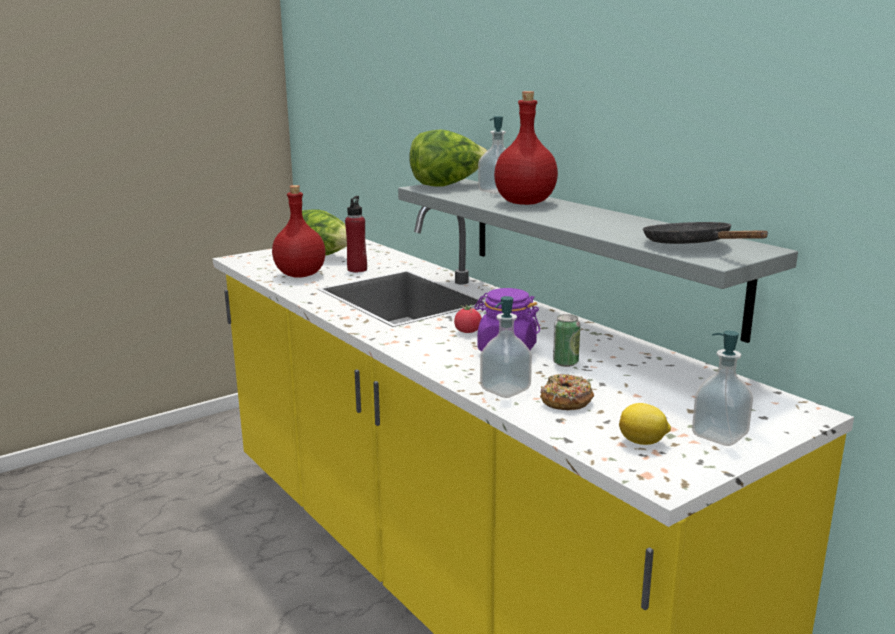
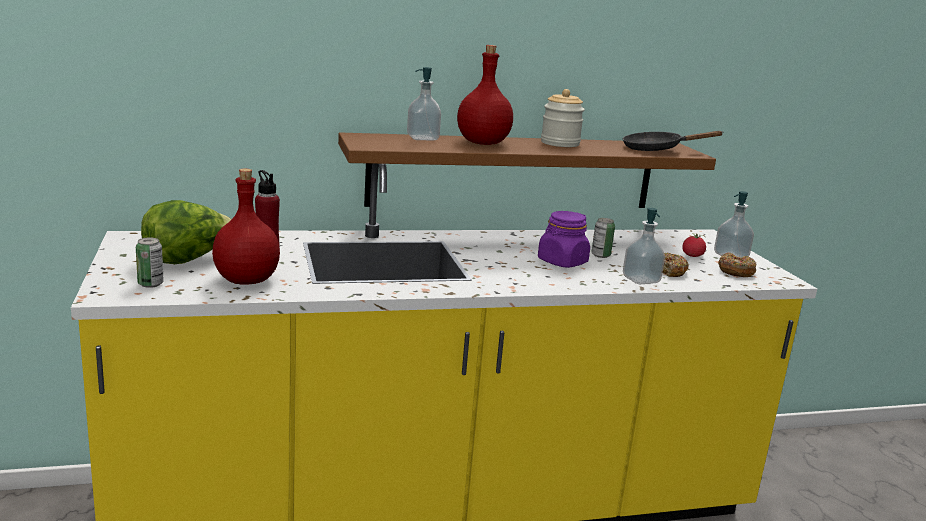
camera: 70 degrees left, 0 degrees up
(266, 261) = (150, 284): none -> can
(447, 185) = (369, 140): lettuce -> none
(468, 332) = (511, 262): tomato -> tomato (692, 256)
(595, 250) = (514, 172): grey shelf -> brown shelf
(603, 218) = (560, 143): none -> jar
(643, 442) = (735, 271): lemon -> donut

